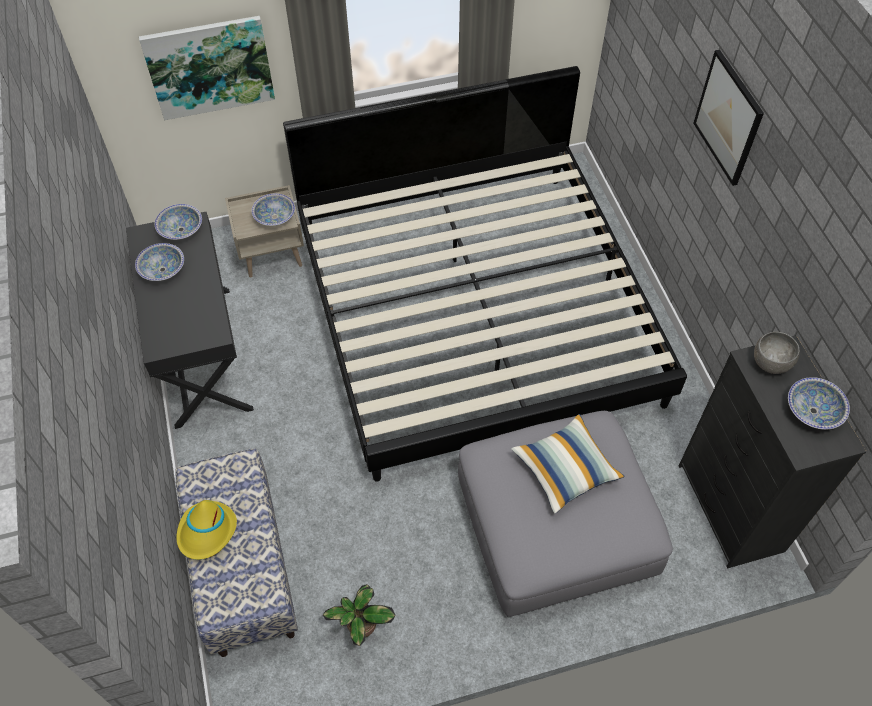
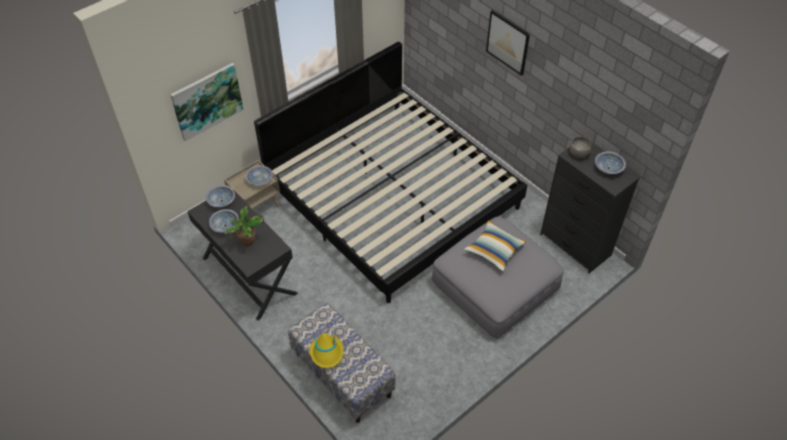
camera: 25 degrees left, 5 degrees down
(361, 628) = (424, 377): potted plant -> potted plant (247, 241)

